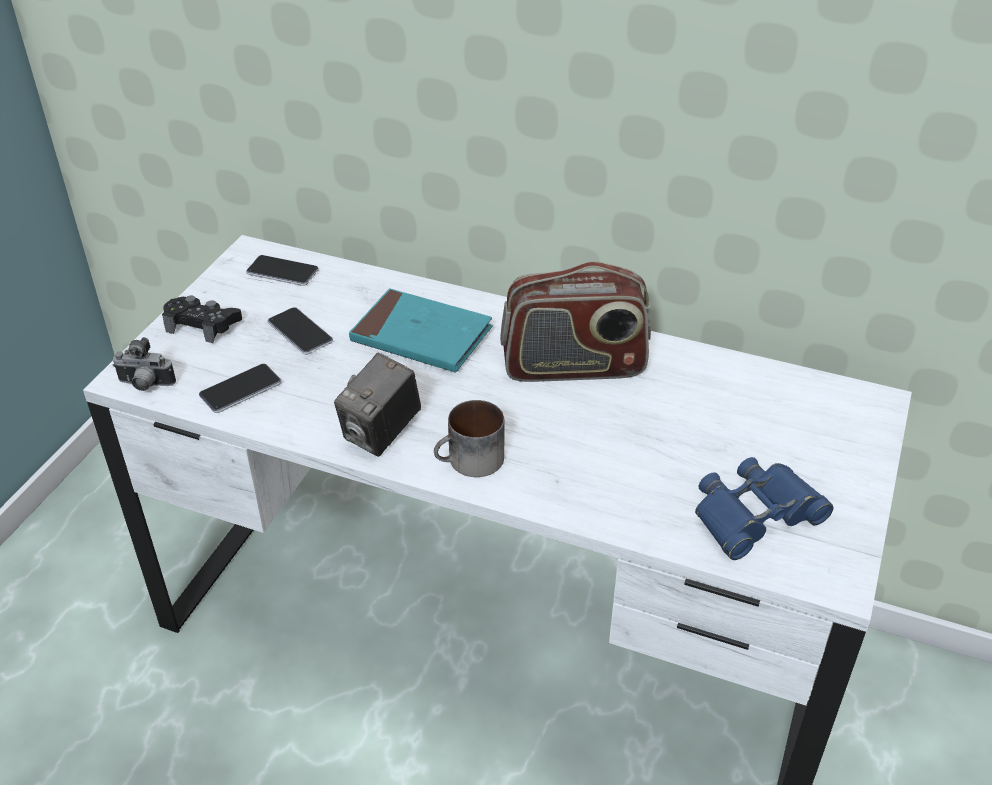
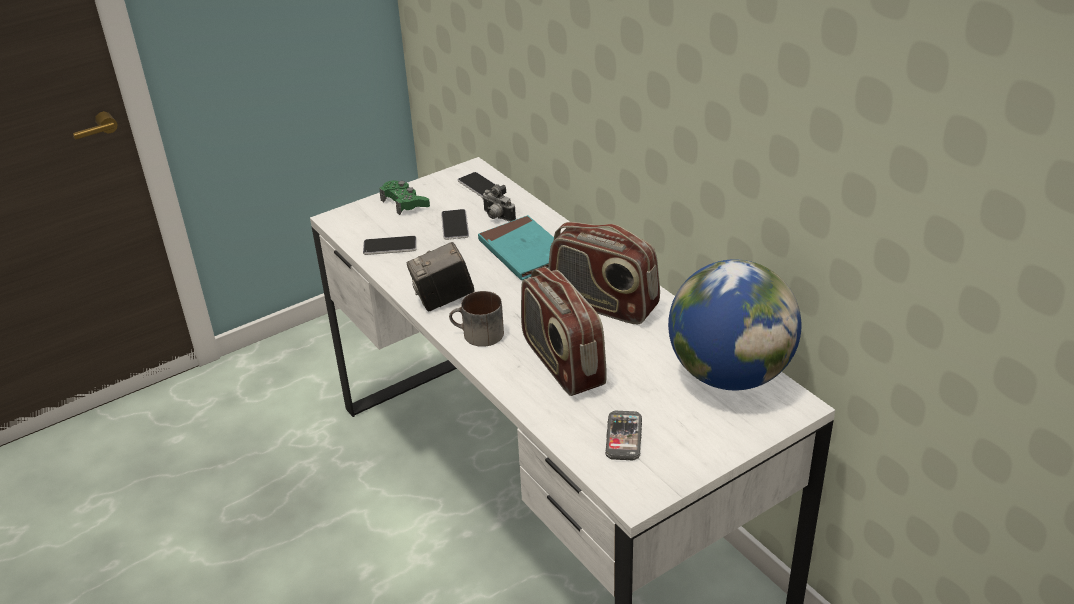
camera: 35 degrees right, 5 degrees down
(145, 385) = (342, 226): camera -> camera (497, 217)
(202, 324) = (404, 203): black game controller -> green game controller
(601, 455) = (561, 362): none -> radio
(755, 515) = (623, 437): blue binoculars -> phone
(782, 395) = (729, 375): none -> globe

